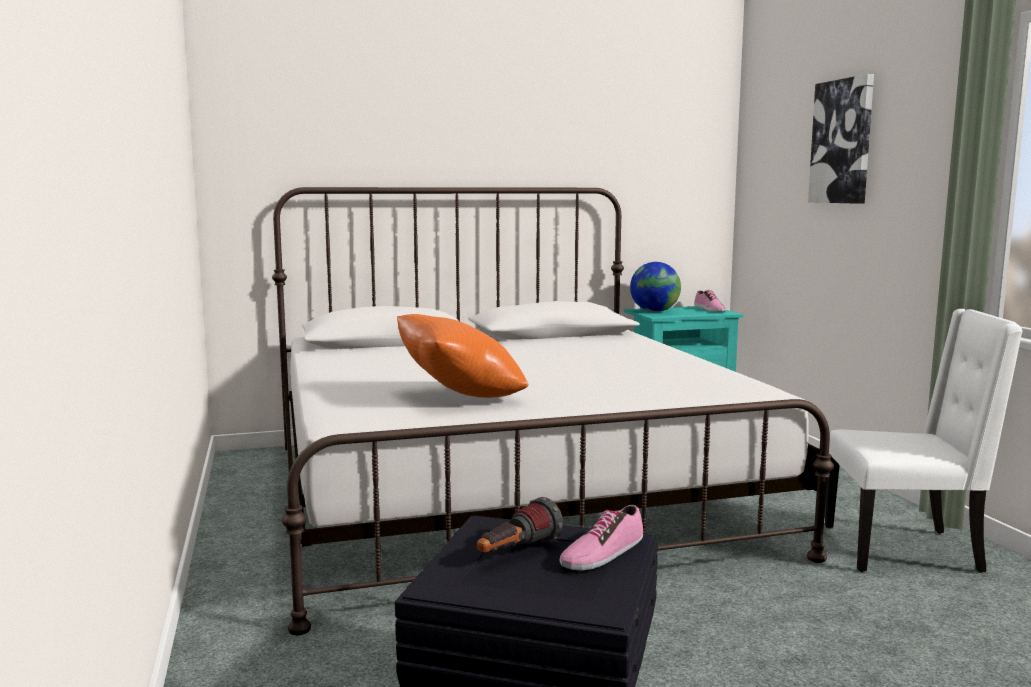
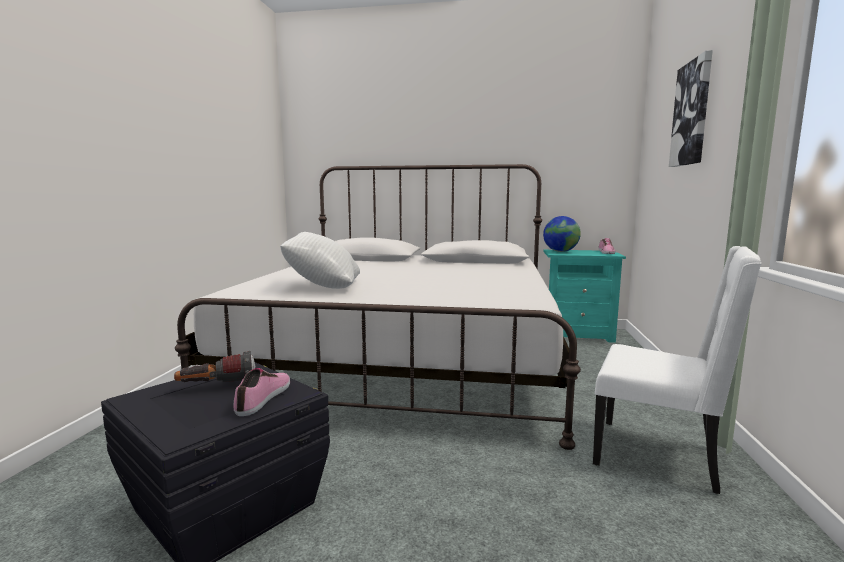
camera: 25 degrees right, 0 degrees up
(460, 397) = (323, 287): orange pillow -> white pillow
(602, 553) = (264, 398): shoe -> shoe turned 120 degrees clockwise

